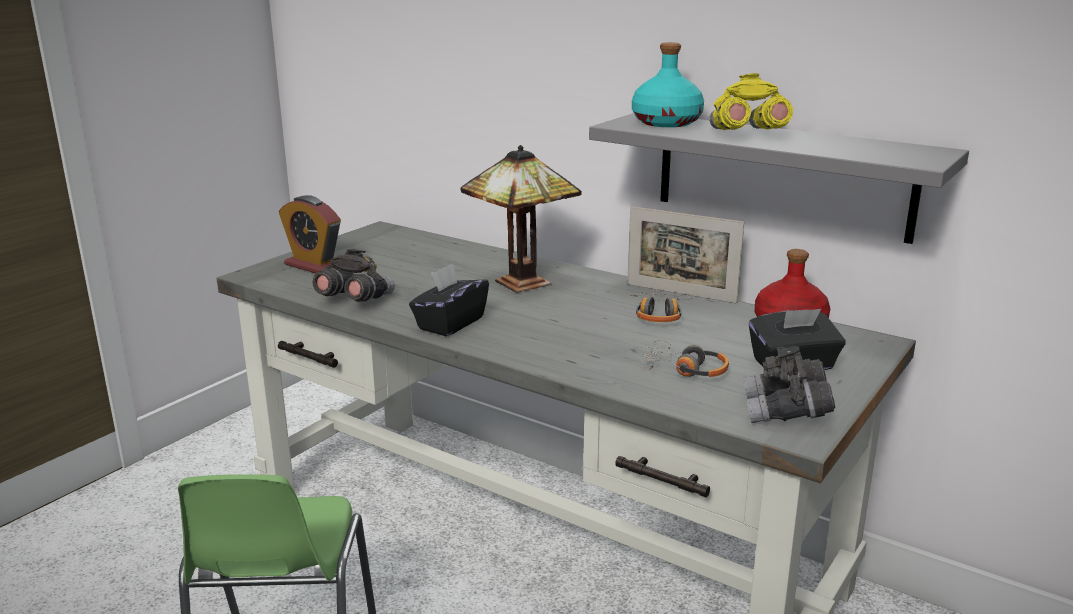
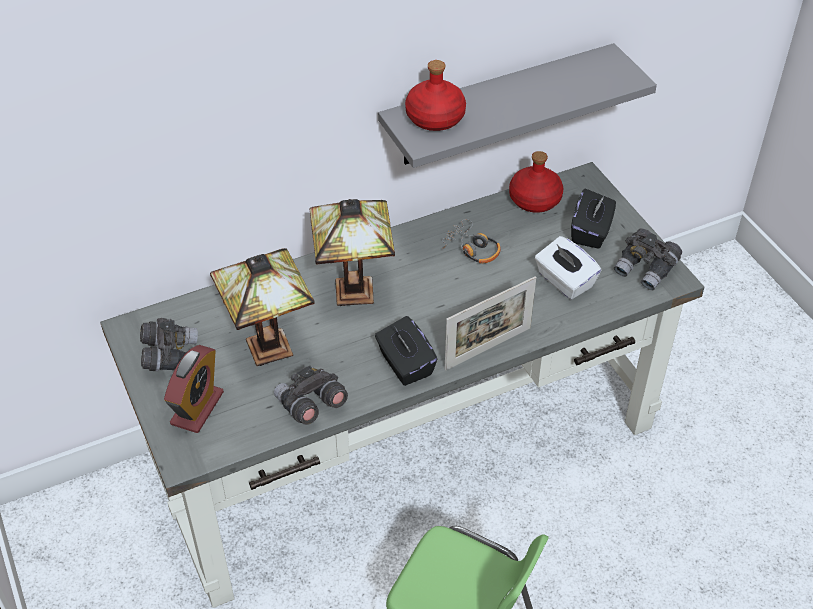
camera: 60 degrees left, 25 degrees up
(314, 266) = (197, 408): alarm clock -> alarm clock turned 45 degrees counterclockwise
(364, 246) = (171, 356): none -> grey binoculars
(410, 273) = (272, 349): none -> table lamp
(667, 122) = (436, 117): turquoise bottle -> red bottle
(680, 293) = (443, 219): picture frame -> picture frame (488, 348)
(684, 369) = (564, 281): headphones -> white tissue box
(746, 135) = (506, 103): yellow binoculars -> none

